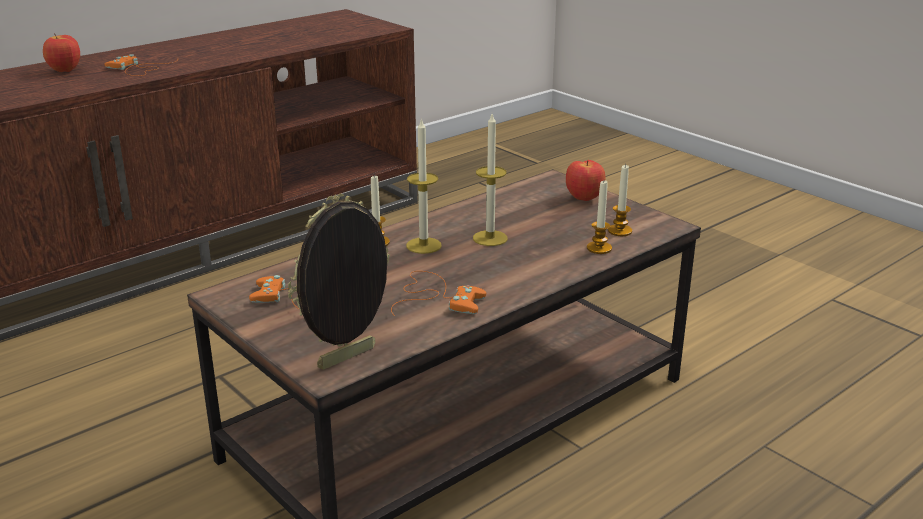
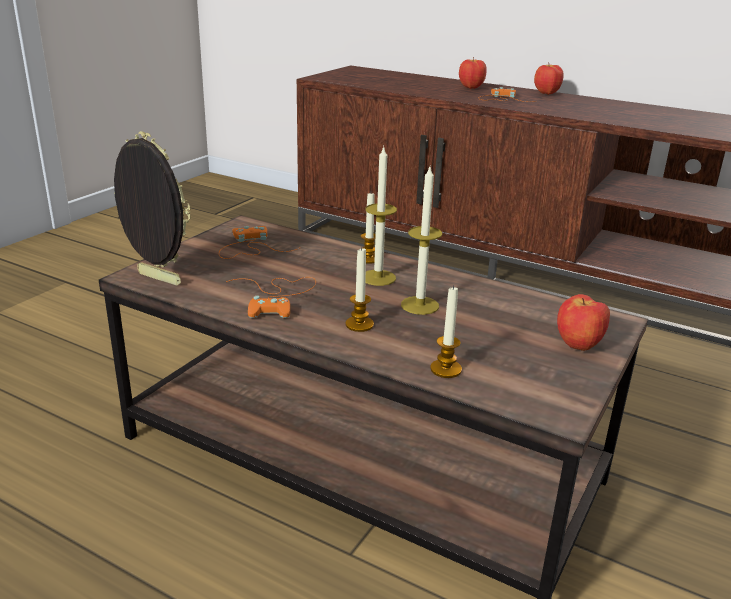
camera: 70 degrees right, 0 degrees up
(139, 50) = (546, 93): none -> apple
(620, 231) = (507, 379): candle -> candle (359, 325)

